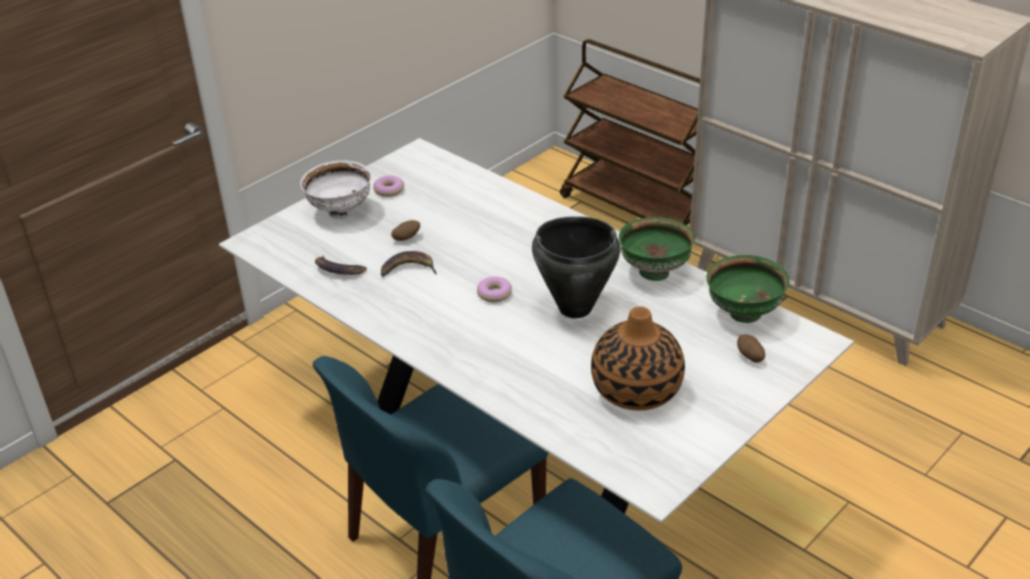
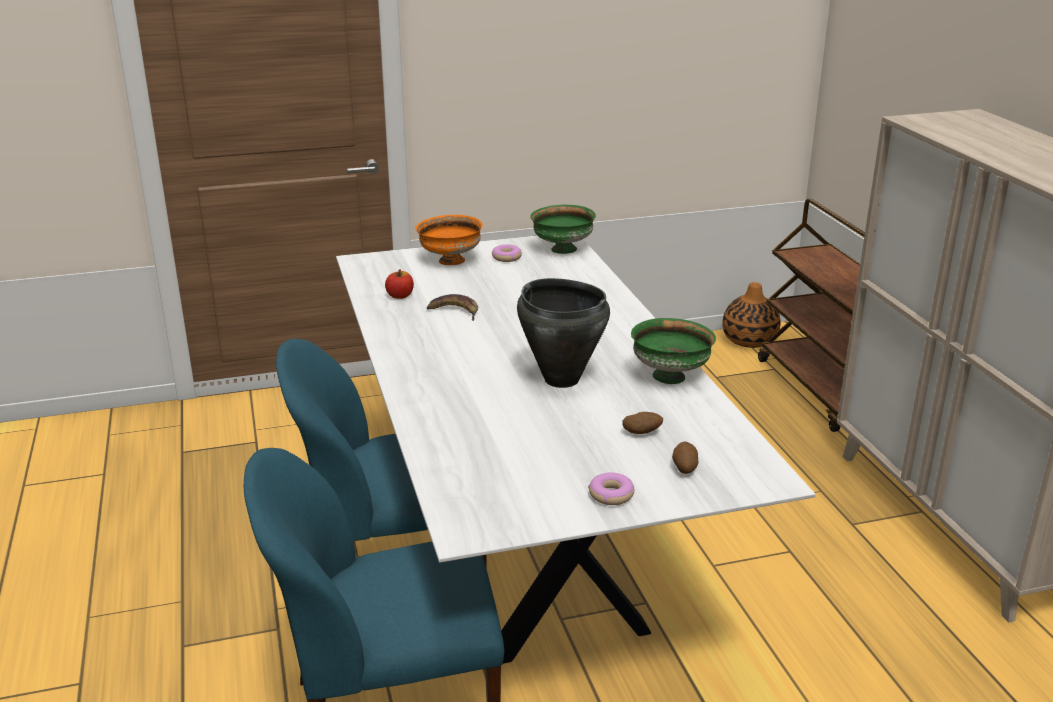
camera: 30 degrees right, 10 degrees down
(338, 270) = (400, 296): banana -> apple
(340, 212) = (450, 261): white bowl -> orange bowl
(406, 238) = (480, 291): potato -> potato (642, 433)
(494, 294) = (504, 348): donut -> donut (611, 495)
(636, 390) = (541, 455): vase -> vase (749, 340)
(744, 314) = (720, 434): green bowl -> green bowl (562, 250)

